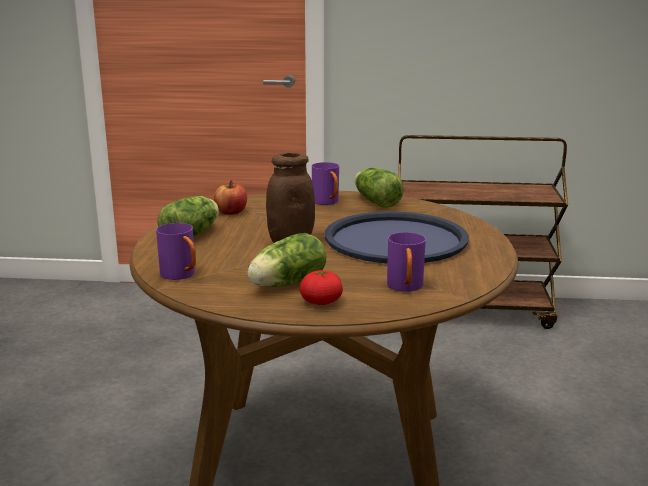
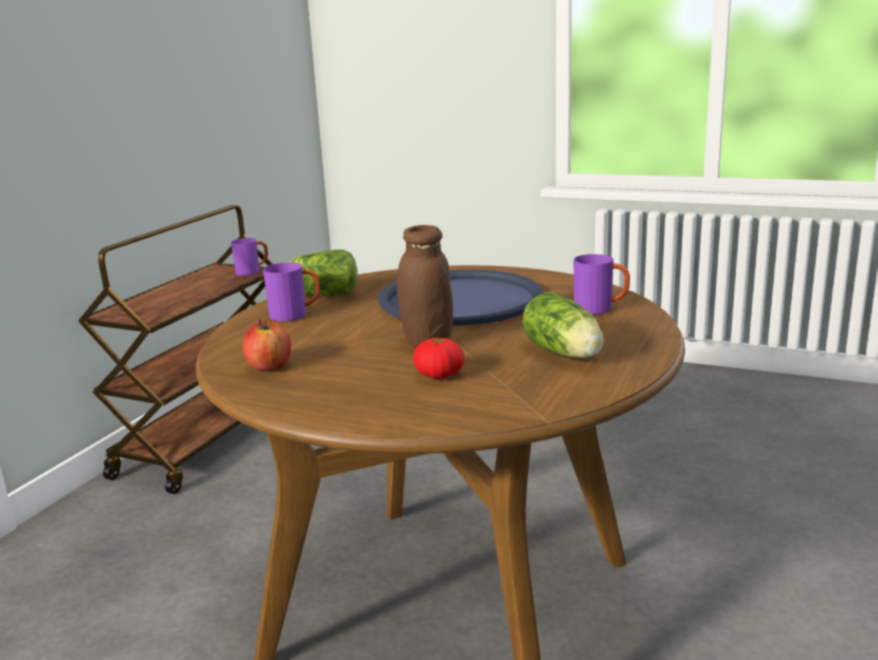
camera: 70 degrees left, 0 degrees up
(182, 276) = (508, 405): purple mug -> purple mug (252, 272)
(193, 234) = (344, 393): lettuce -> none
(321, 302) = (623, 343): tomato -> tomato (439, 375)

